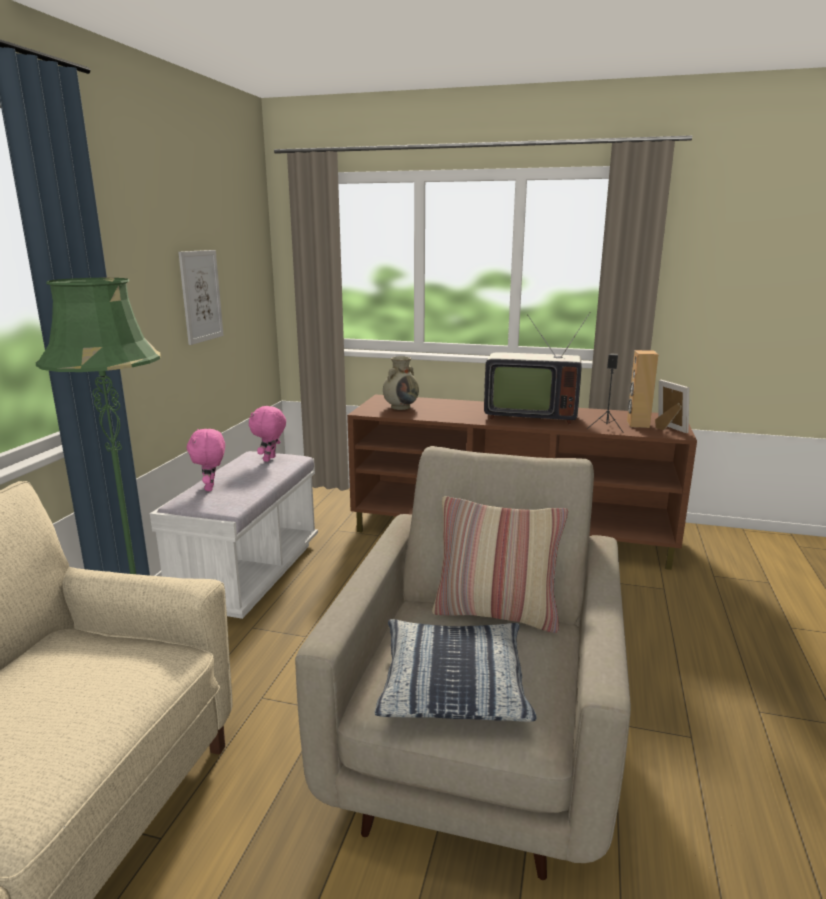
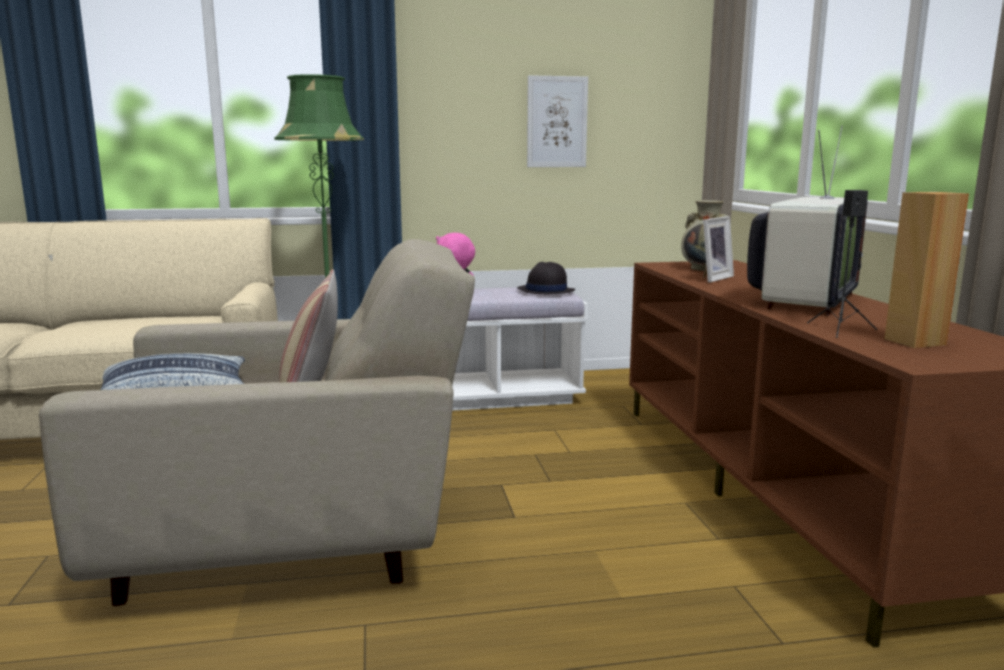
camera: 65 degrees right, 5 degrees down
(270, 459) = (545, 291): pink plush toy -> black hat
(529, 415) = (802, 300): television -> television turned 135 degrees counterclockwise
(667, 429) = (940, 356): picture frame -> picture frame (712, 278)

